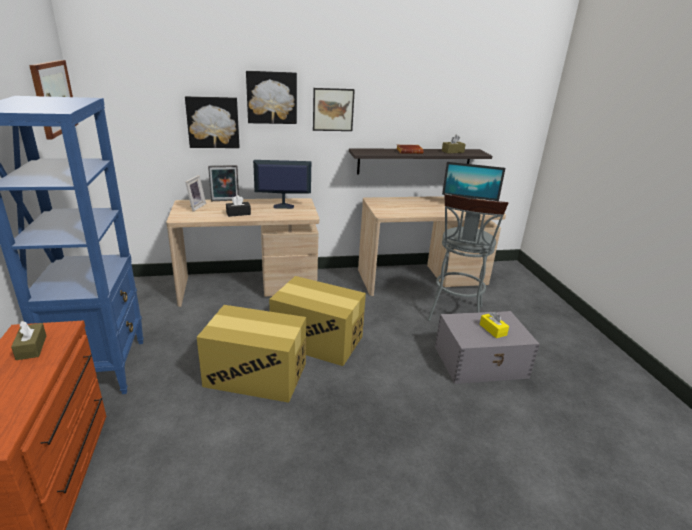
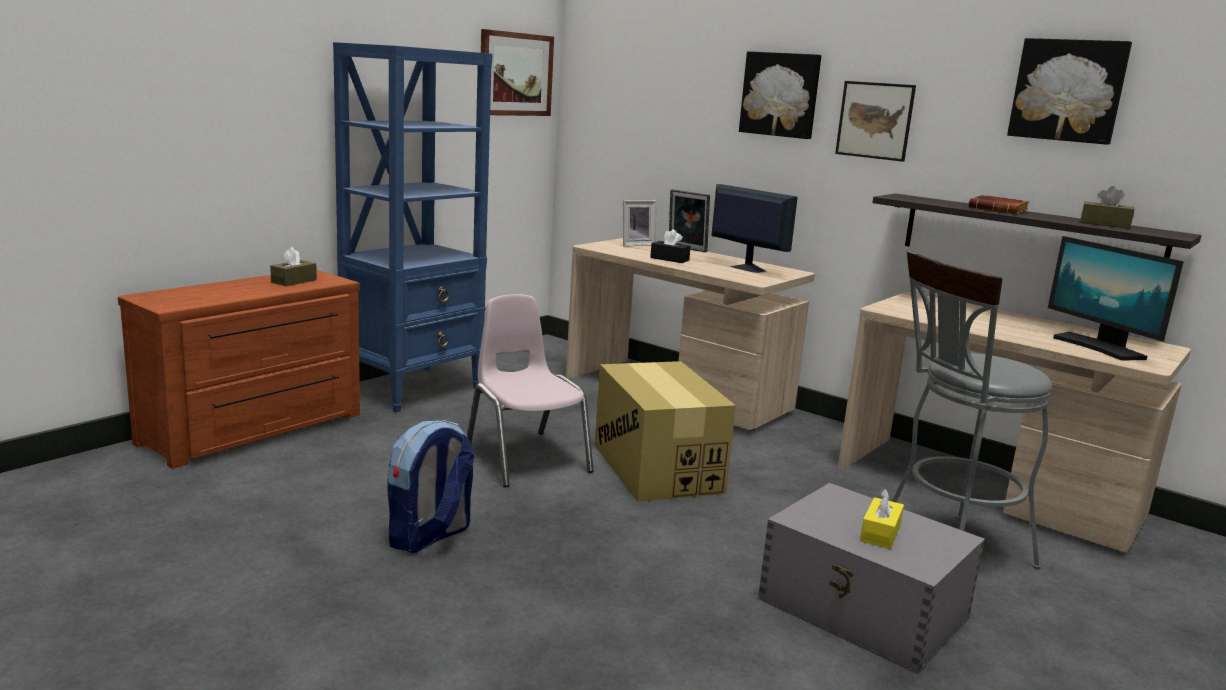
camera: 50 degrees right, 10 degrees down
(213, 122) = (698, 128): picture -> picture (1068, 90)
(255, 375) = (526, 457): cardboard box -> pink chair
(305, 462) = (429, 536): none -> backpack

